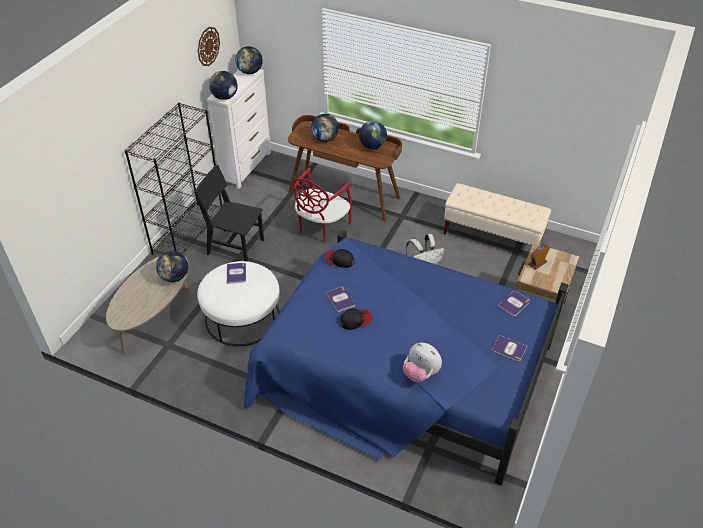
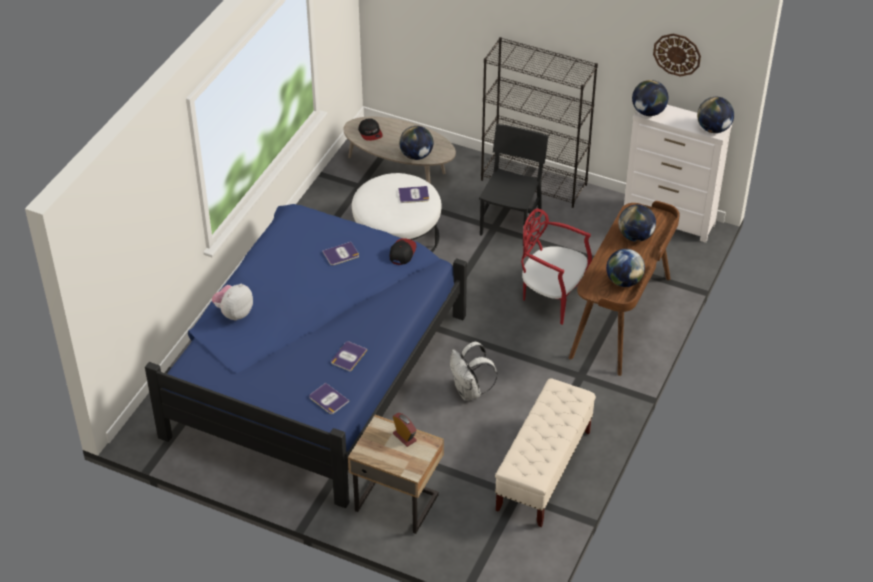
camera: 90 degrees right, 0 degrees up
(356, 320) = (310, 265): cap -> cap (370, 133)
(509, 349) = (261, 387): book -> book (348, 356)

